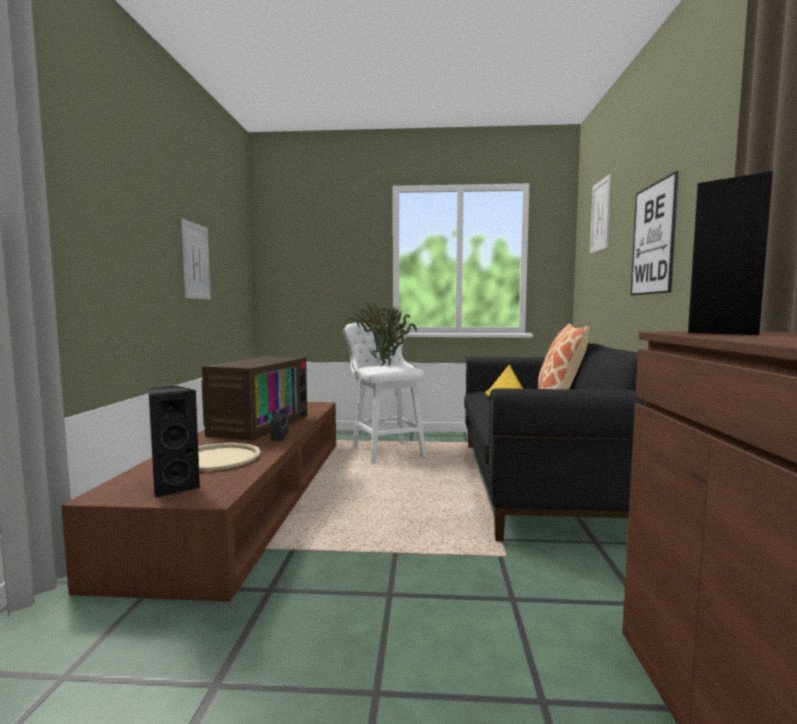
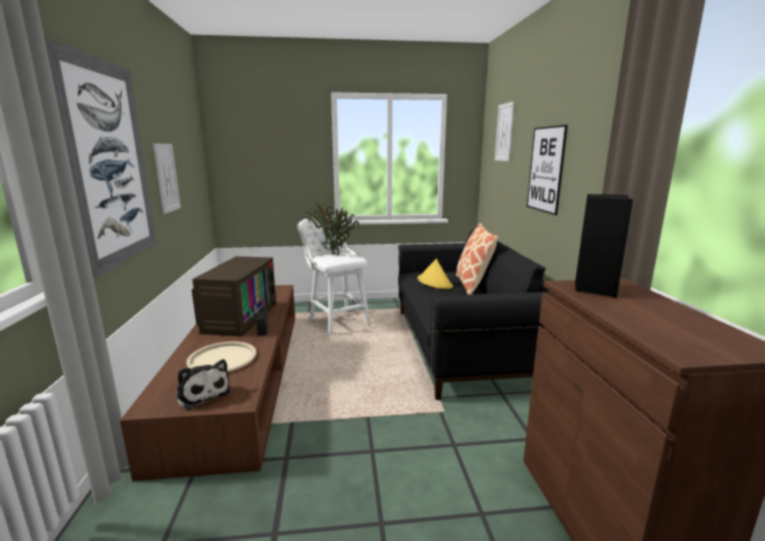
camera: 10 degrees left, 10 degrees up
(116, 218) = (109, 164): none -> picture
(174, 487) = (202, 393): black speaker -> plush toy

